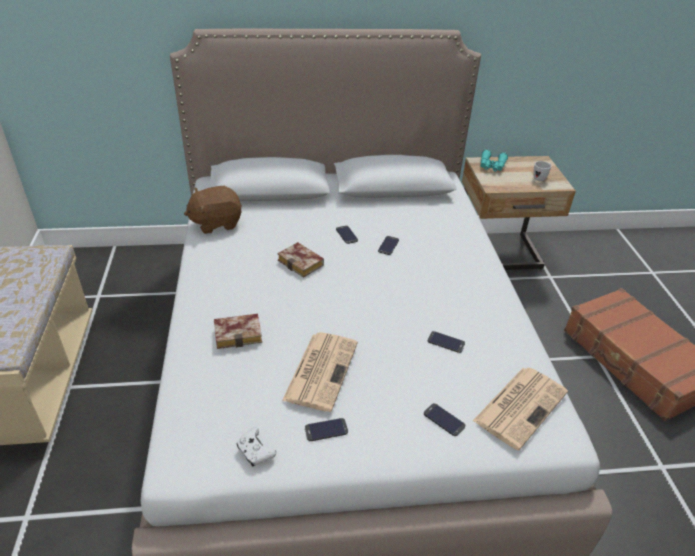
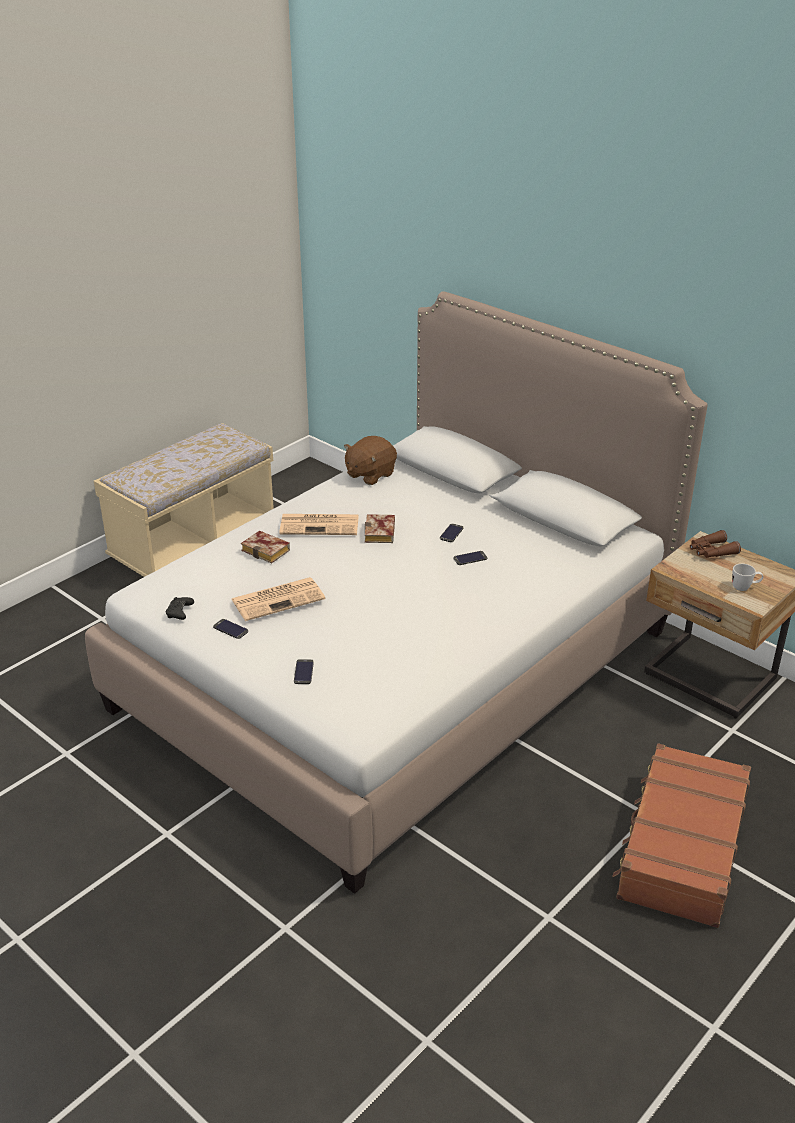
camera: 50 degrees right, 5 degrees down
(216, 223) = (370, 474): brown plush toy -> brown plush toy turned 75 degrees counterclockwise
(255, 452) = (179, 613): white game controller -> black game controller
(446, 342) = (388, 639): phone -> none
(491, 166) = (711, 551): turquoise binoculars -> brown binoculars
(520, 405) = (366, 700): newspaper -> newspaper (320, 525)

